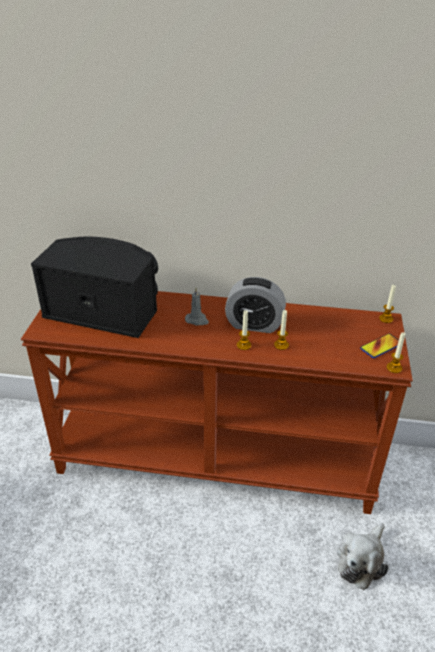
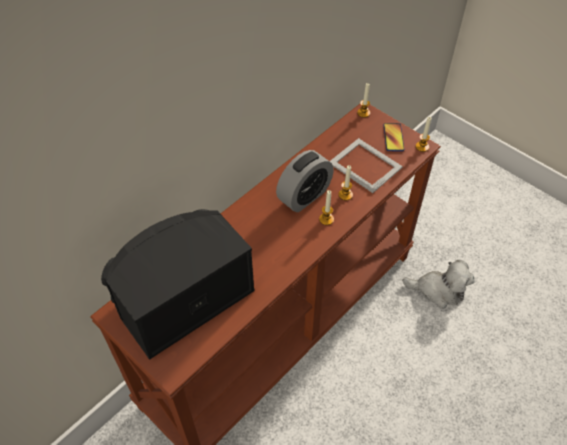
camera: 55 degrees left, 15 degrees up
(197, 320) = (264, 232): grey candle -> none
(328, 342) = (365, 164): none -> picture frame
(361, 561) = (438, 290): plush toy -> plush toy turned 60 degrees counterclockwise

